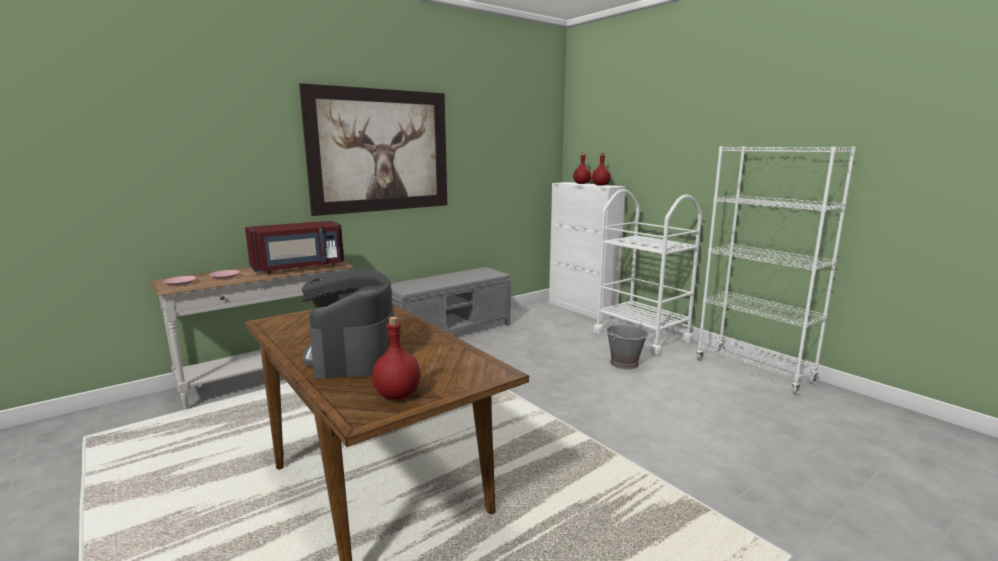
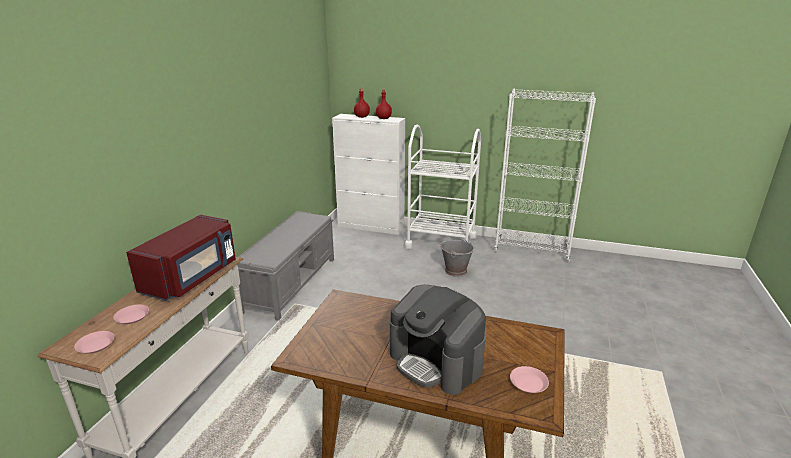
camera: 35 degrees left, 10 degrees up
(380, 151) = (213, 122): picture -> none
(397, 395) = (528, 383): red bottle -> pink plate

